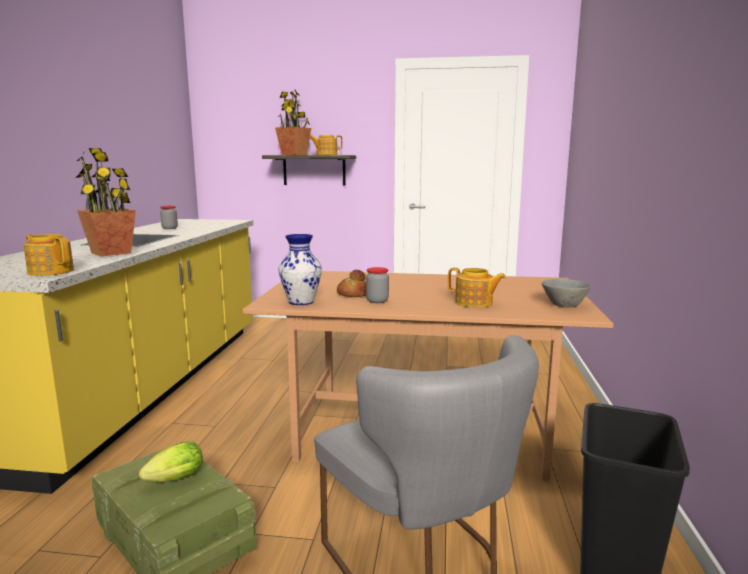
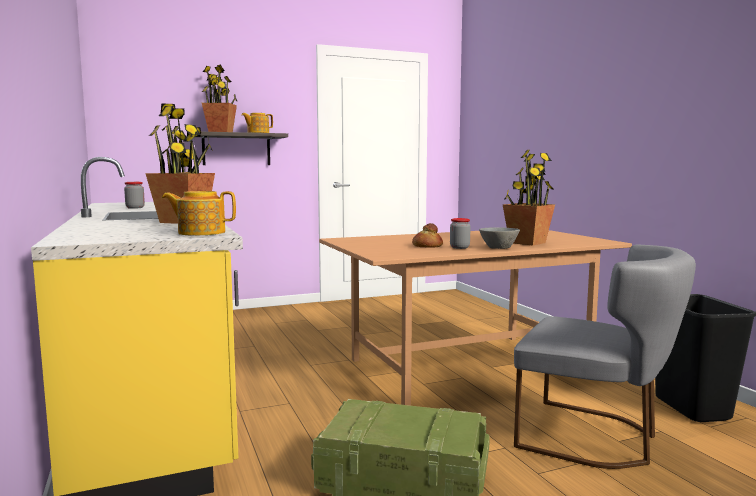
camera: 30 degrees left, 5 degrees down
(172, 481) = (399, 420): lettuce -> none
(300, 302) = (405, 253): vase -> none
(474, 303) = (526, 242): teapot -> potted plant
(565, 304) = (580, 238): grey bowl -> grey bowl (499, 247)

